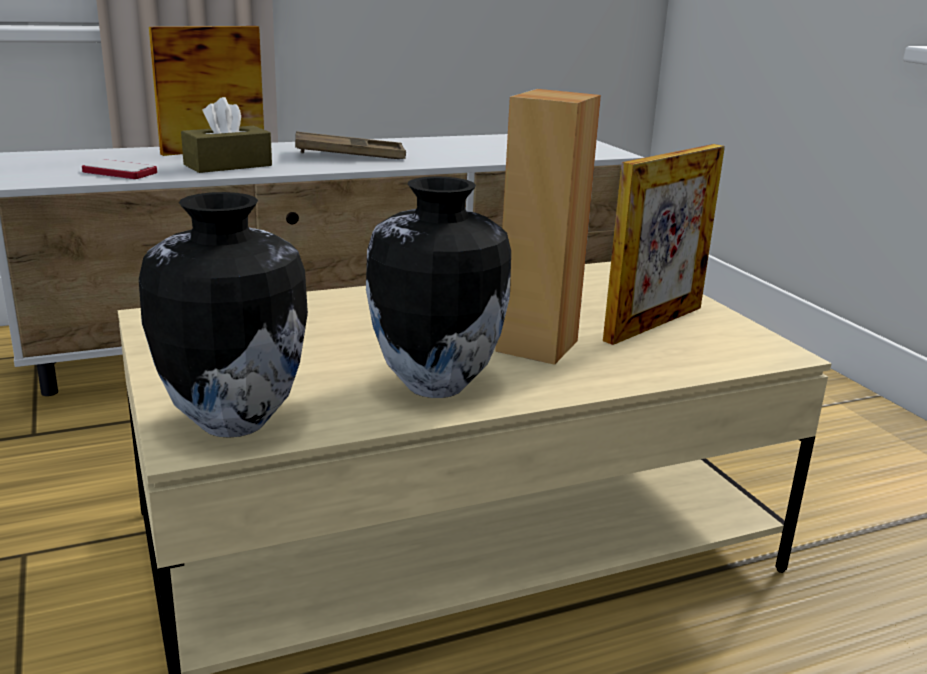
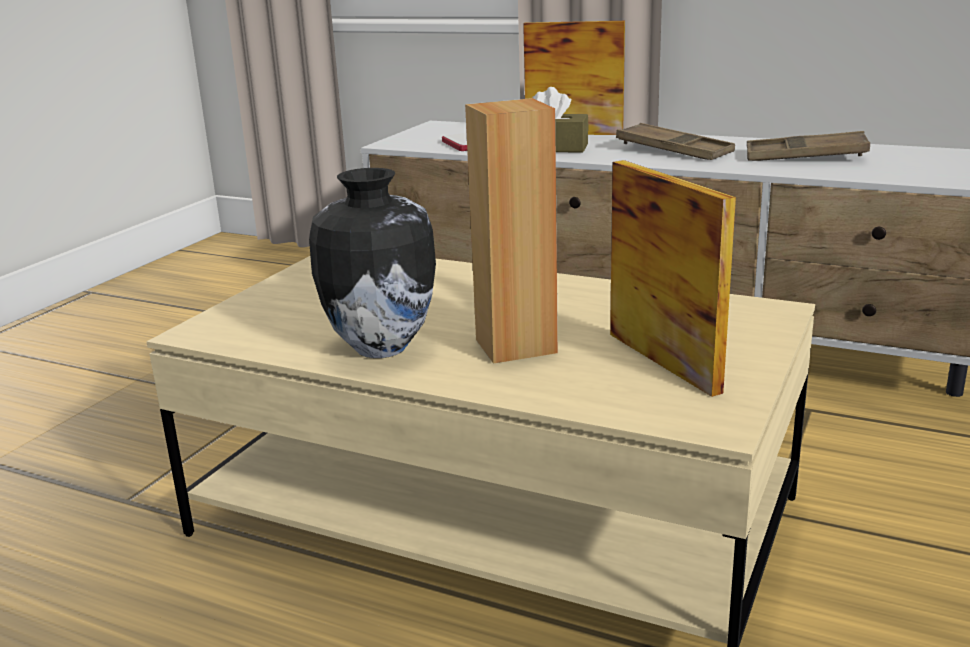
camera: 50 degrees right, 0 degrees up
(231, 422) = (233, 328): vase -> none
(461, 149) = (805, 156): none -> brown tray
(654, 323) = (662, 362): picture frame -> picture frame turned 120 degrees counterclockwise

